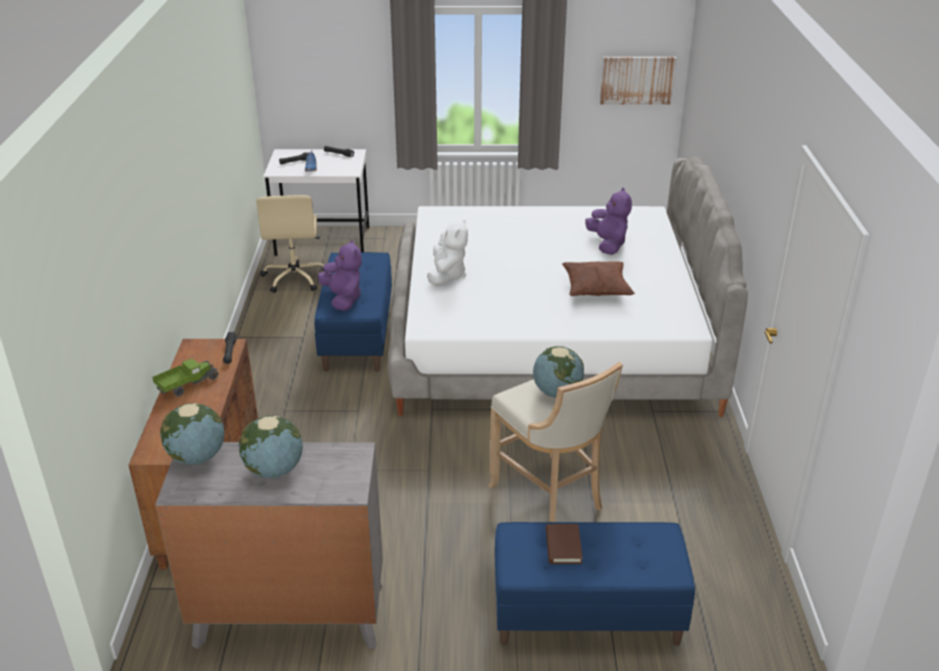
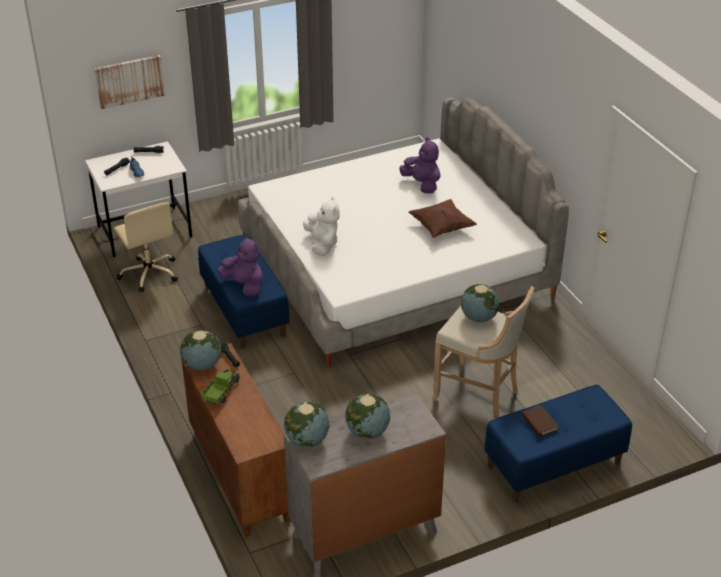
camera: 25 degrees left, 5 degrees up
(195, 352) = (202, 365): none -> globe
(637, 80) = (386, 35): picture -> picture (130, 81)

